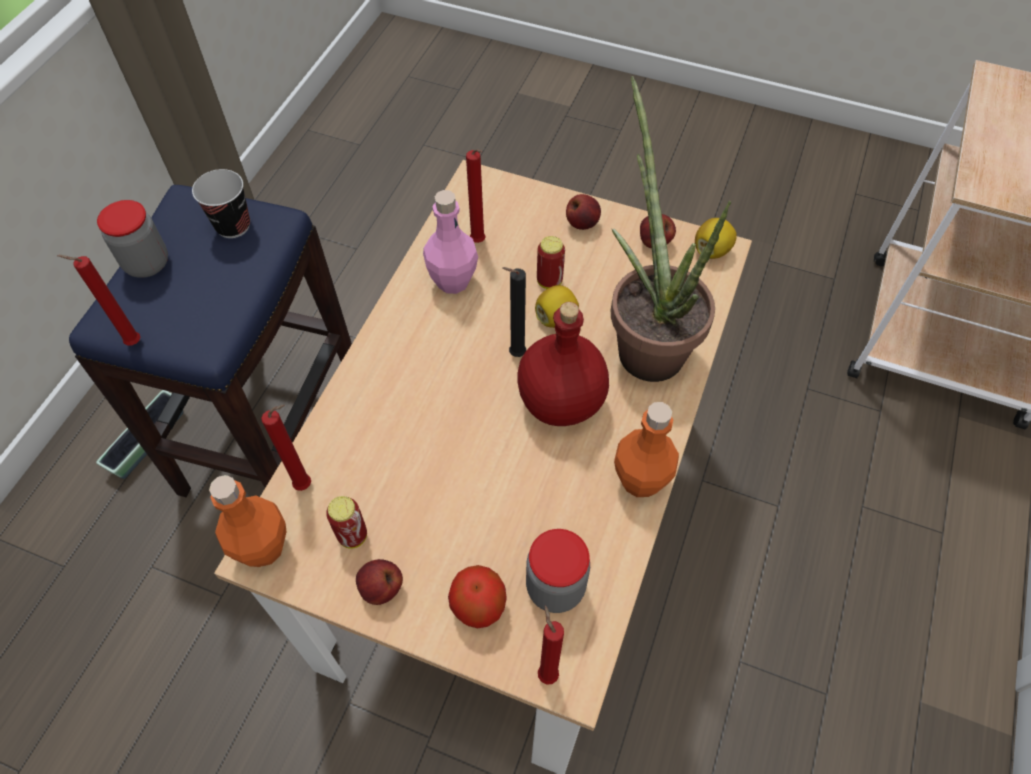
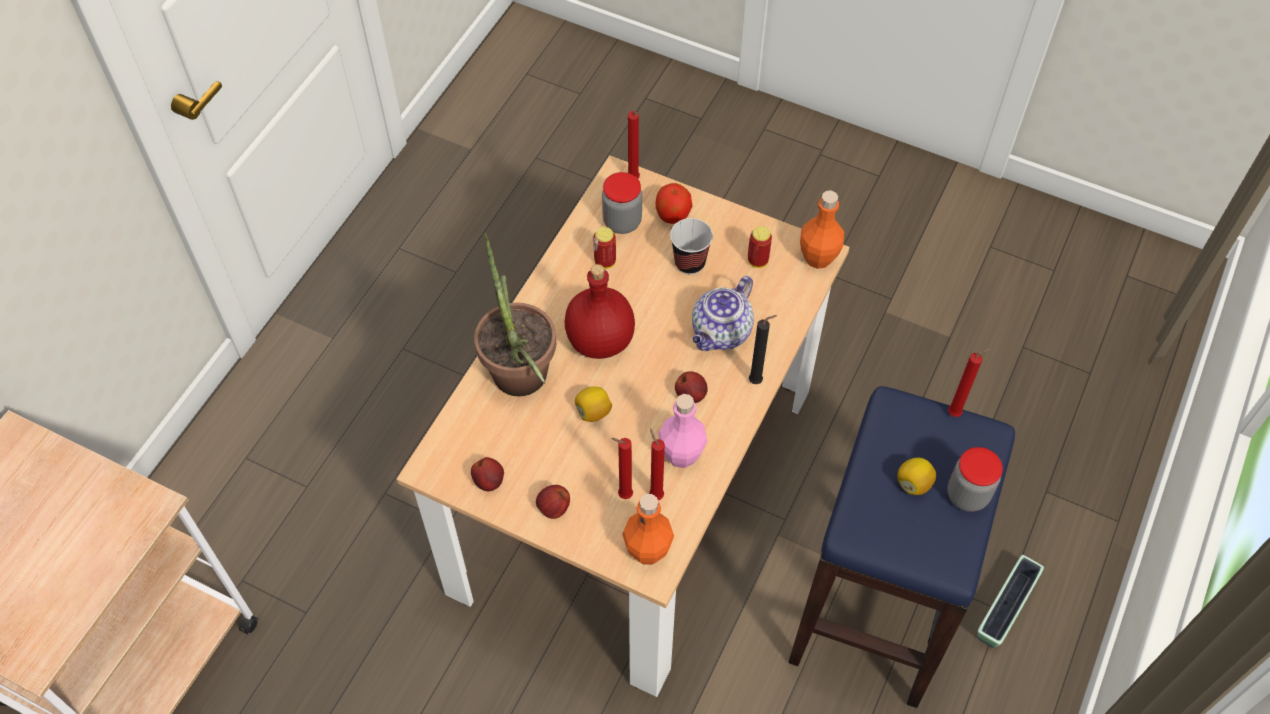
camera: 175 degrees left, 0 degrees up
(233, 226) = (894, 530): cup -> cup (689, 263)
(306, 485) = (793, 295): red candle -> red candle (623, 495)
(381, 589) = (736, 229): apple -> apple (691, 395)
(407, 423) = (721, 333): none -> teapot
(514, 354) = (632, 382): black candle -> black candle (757, 381)
(549, 281) = (594, 448): can -> can (605, 262)
(640, 480) = (551, 280): orange bottle -> orange bottle (648, 550)
(712, 250) = (437, 469): lemon -> lemon (913, 483)

